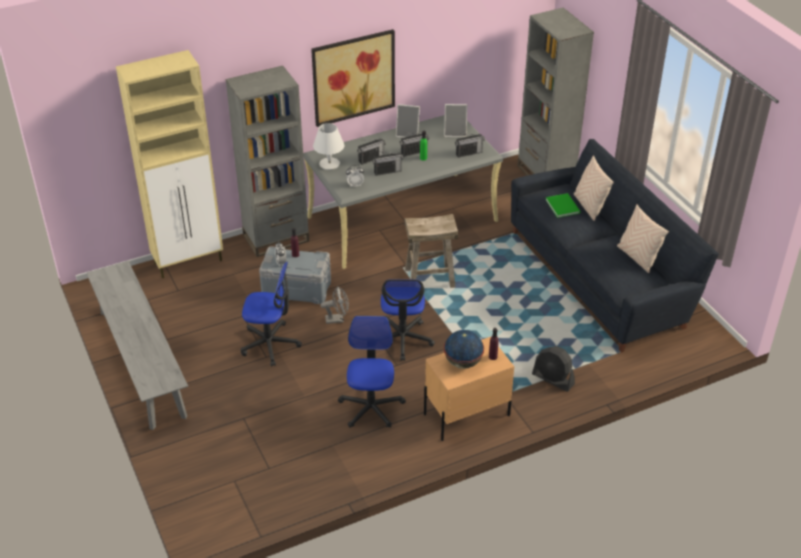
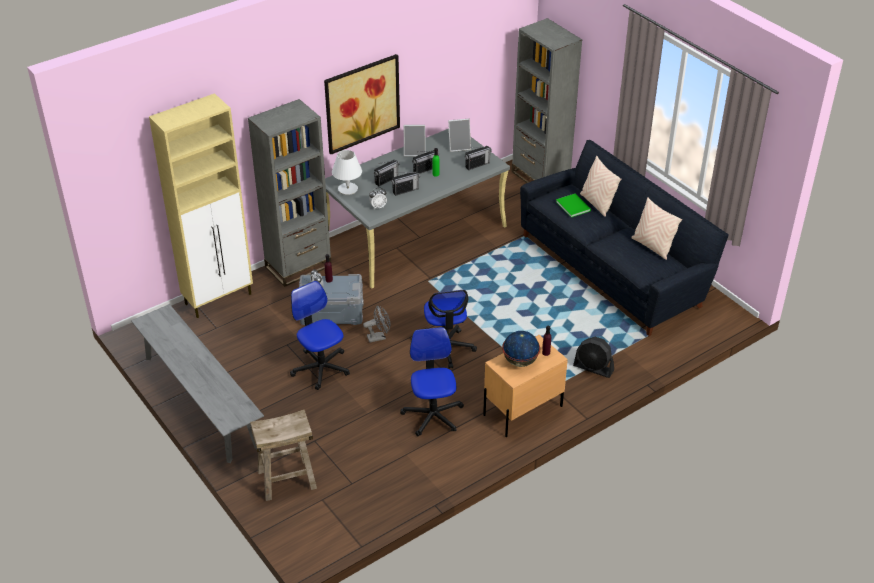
camera: 10 degrees left, 0 degrees up
(270, 344) = (321, 368): office chair -> office chair turned 120 degrees counterclockwise
(429, 278) = (456, 288): beige stool -> beige stool (287, 480)

